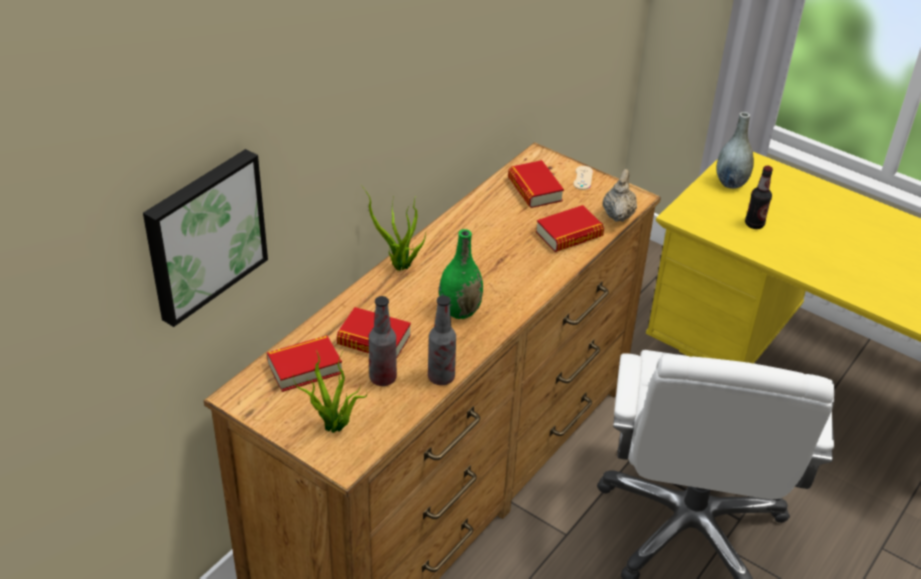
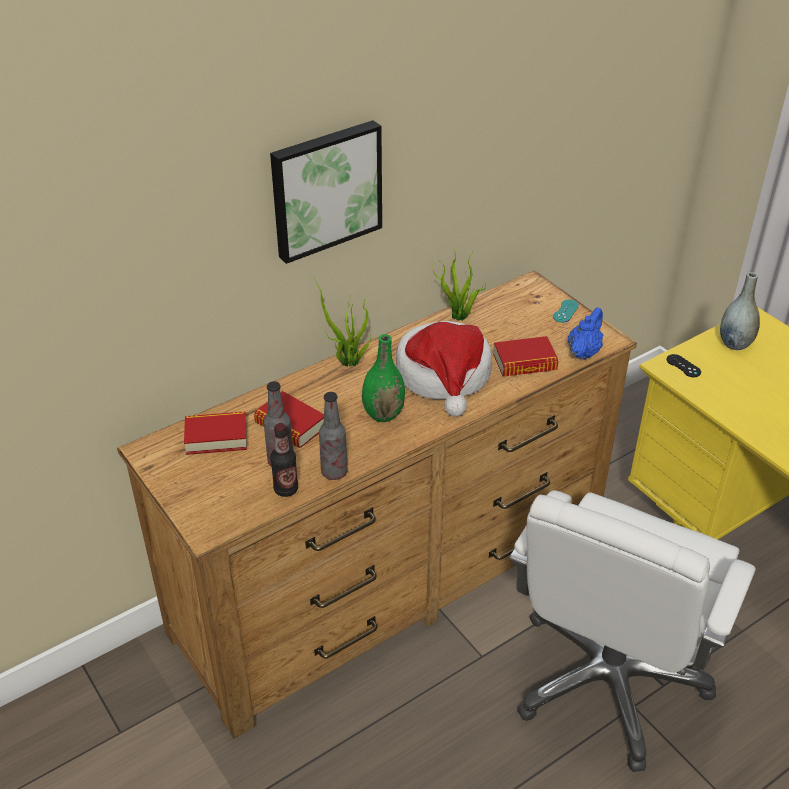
camera: 20 degrees right, 0 degrees up
(203, 234) = (117, 293): picture -> picture (325, 189)
(334, 428) = (214, 497): potted plant -> potted plant (459, 318)
(500, 262) = (444, 376): none -> hat
(534, 189) = (512, 314): book -> none
(583, 178) = (565, 311): beige game controller -> turquoise game controller
(618, 214) = (583, 352): beige teapot -> blue teapot
(695, 212) = (683, 366): none -> black game controller
(754, 224) = (740, 389): bottle -> bottle (286, 489)

